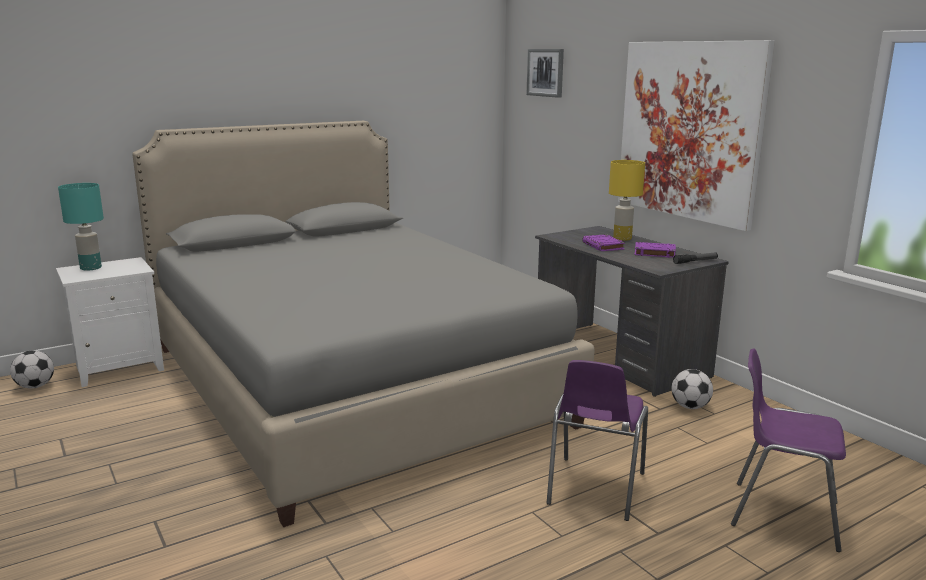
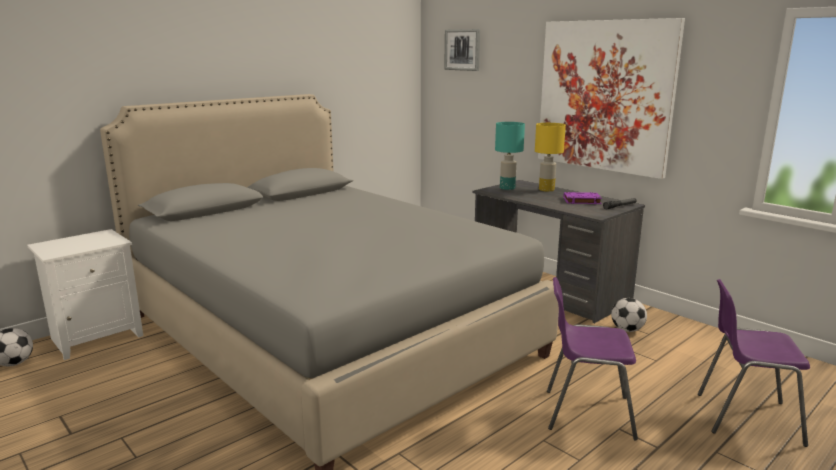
camera: 10 degrees left, 0 degrees up
(91, 268) = (65, 242): turquoise table lamp -> turquoise table lamp (507, 188)
(594, 490) = (586, 413): purple chair -> purple chair turned 90 degrees clockwise
(603, 246) = (536, 197): purple book -> none

